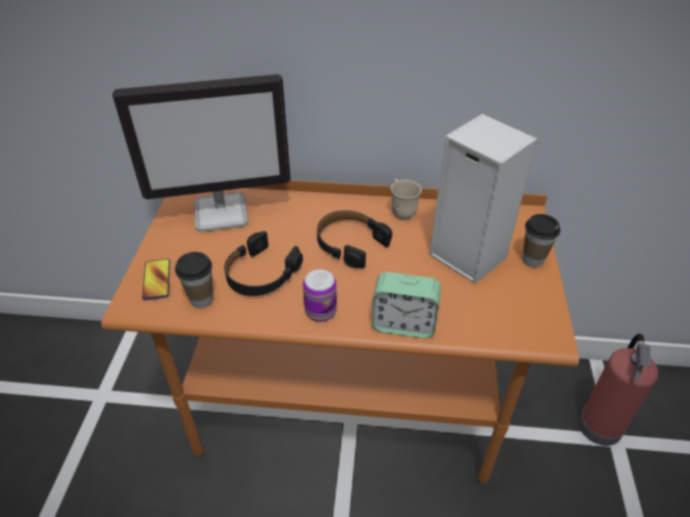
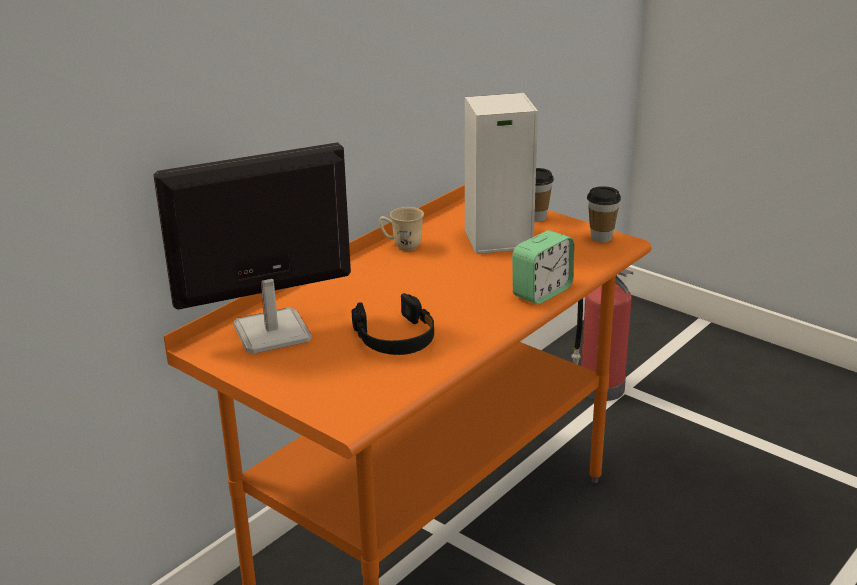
camera: 55 degrees left, 15 degrees down
(157, 280) = (328, 397): phone -> none
(201, 300) = (392, 378): cup -> cup (601, 237)
(222, 213) = (270, 333): monitor -> monitor turned 135 degrees counterclockwise
(320, 311) = (482, 323): can -> none
(350, 243) = (413, 282): black headphones -> none

